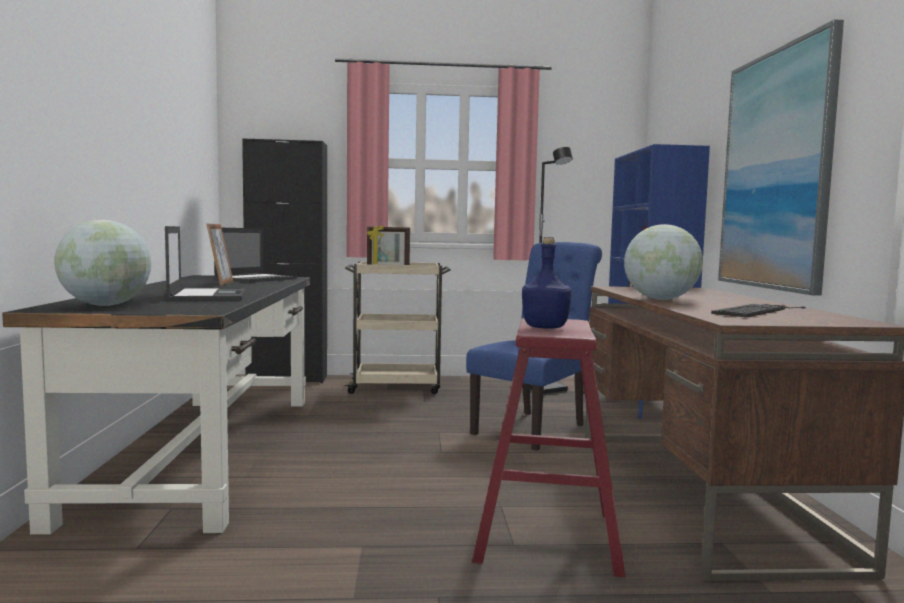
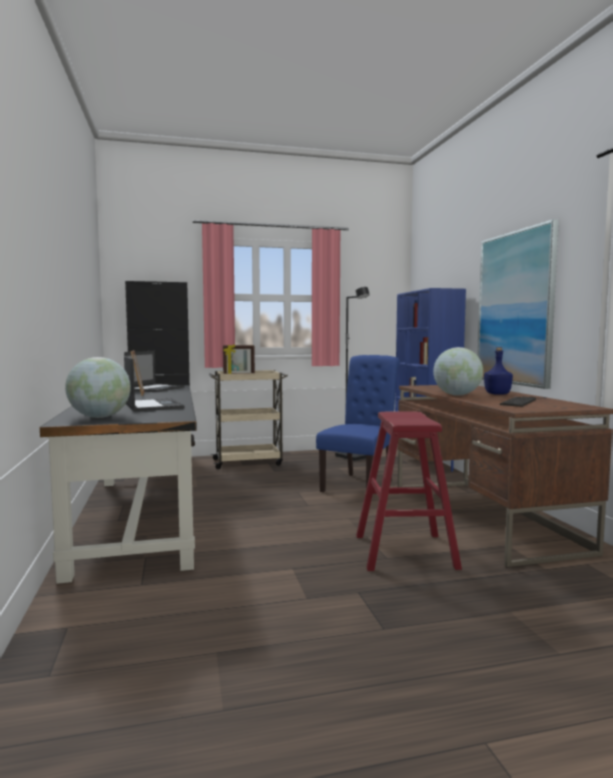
camera: 10 degrees left, 0 degrees up
(546, 327) = (403, 418): blue bottle -> blue bottle (498, 394)

